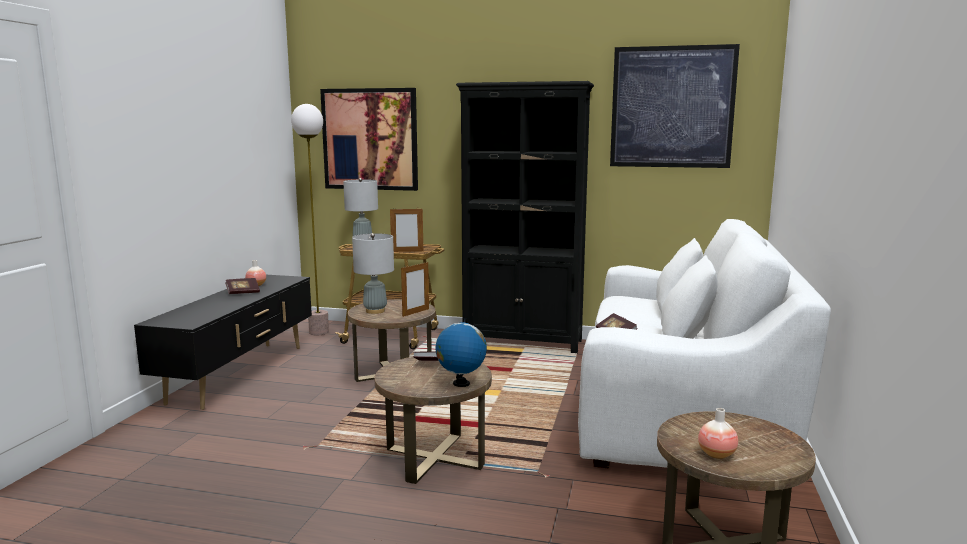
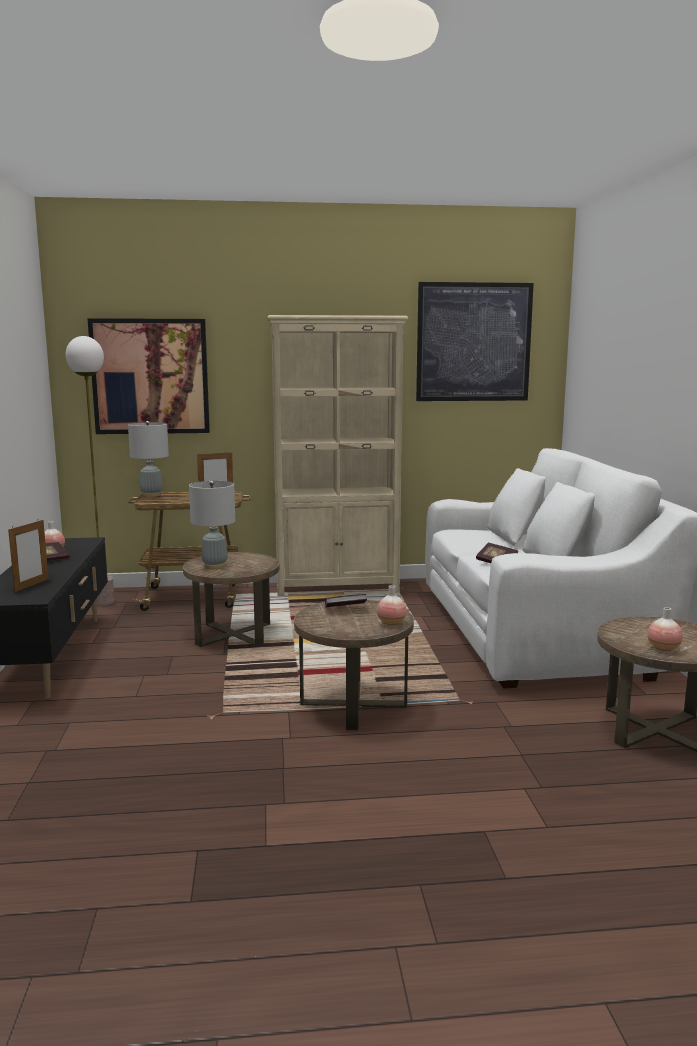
camera: 20 degrees left, 0 degrees up
(415, 312) = (260, 564): picture frame -> picture frame (31, 585)
(461, 384) = (391, 623): globe -> vase
(523, 342) = (337, 588): black bookcase -> beige bookcase

